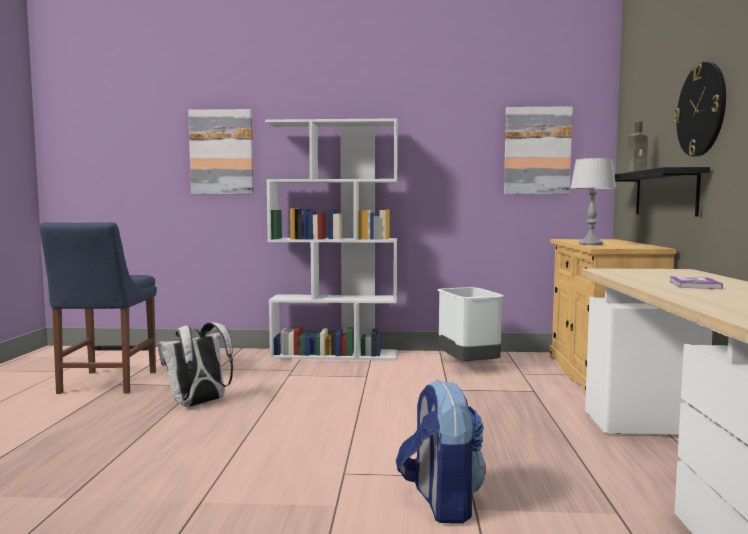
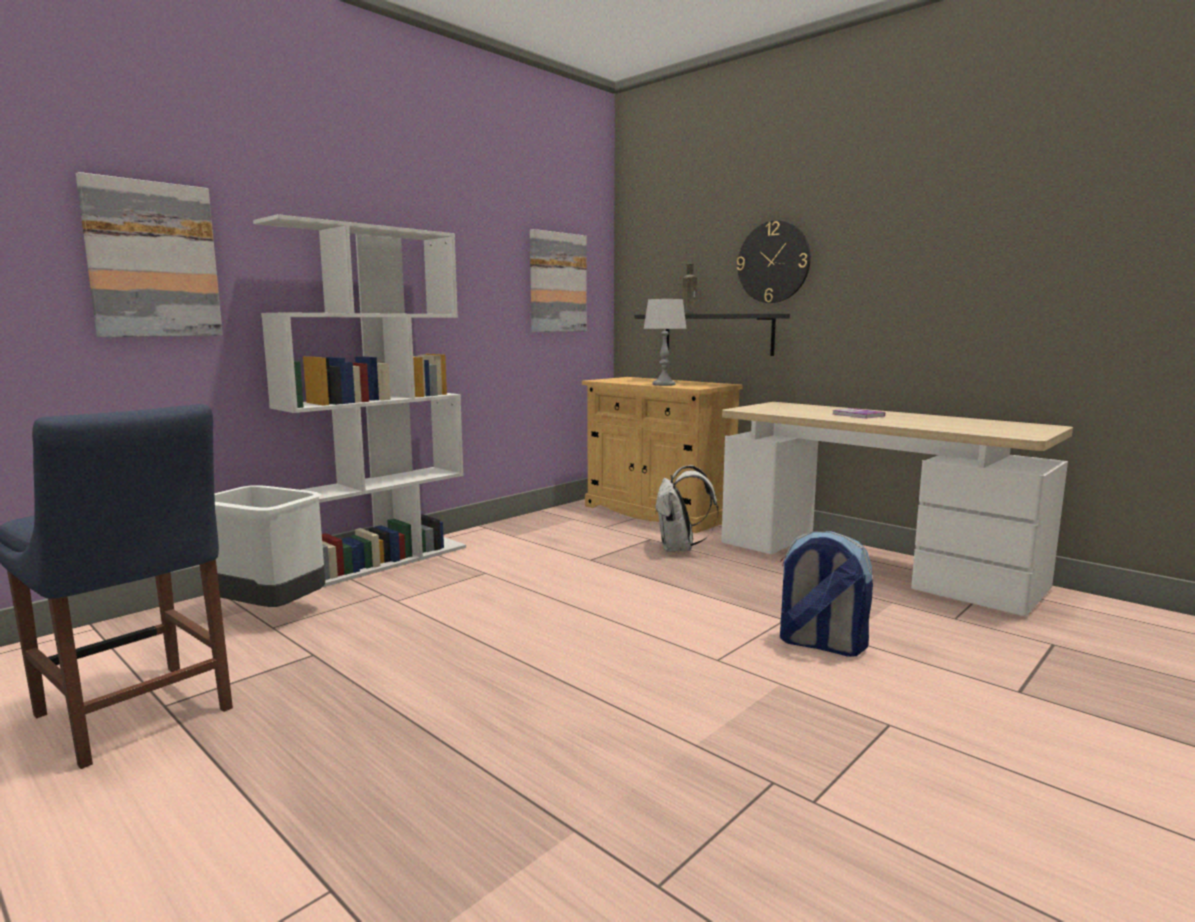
camera: 50 degrees left, 5 degrees up
(198, 404) = (390, 673): white backpack -> white backpack (680, 549)
(469, 367) = (549, 534): white trash can -> white trash can (271, 611)

